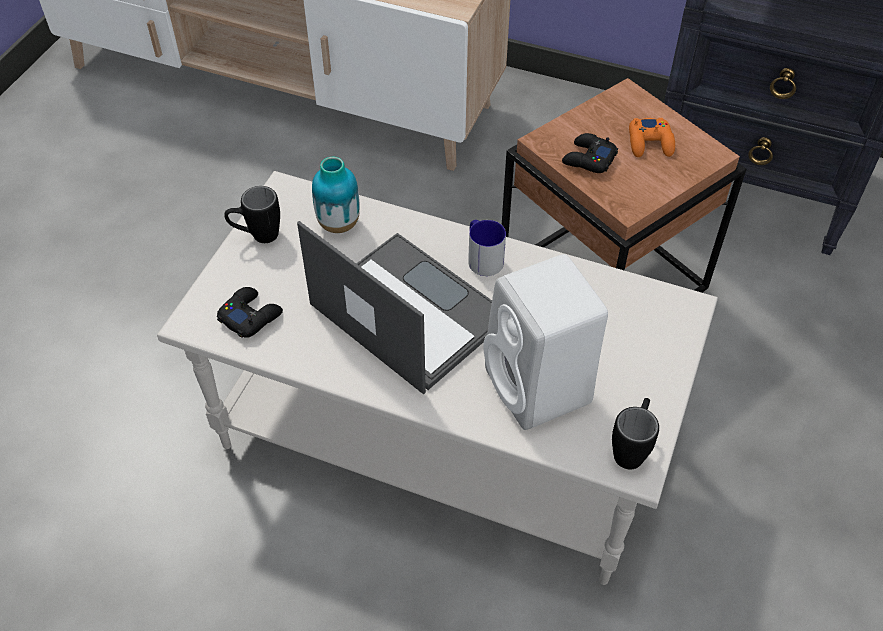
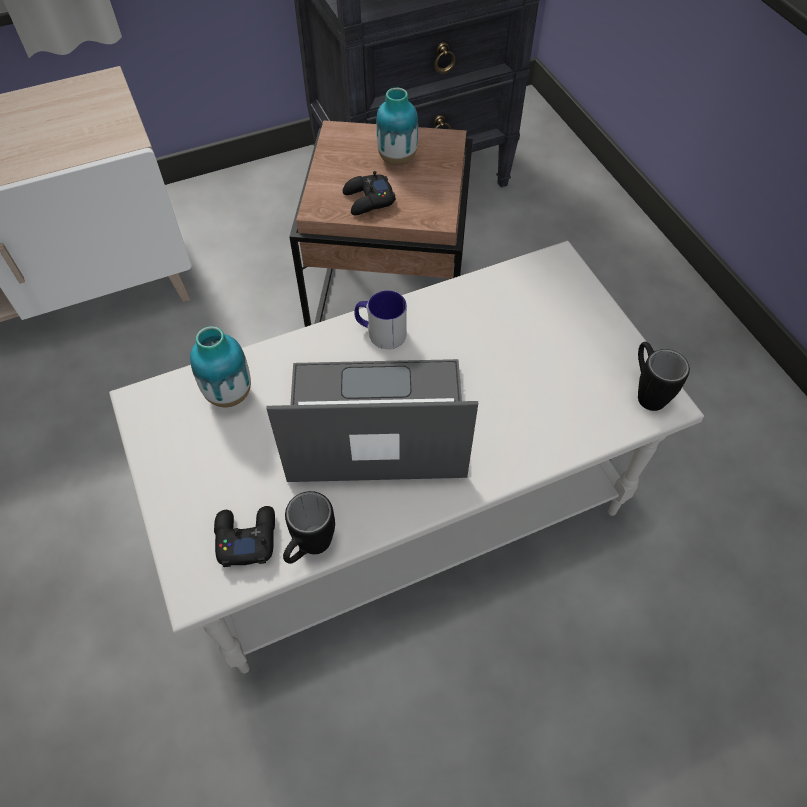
camera: 45 degrees left, 5 degrees up
(257, 236) = (165, 462): black mug -> black mug (309, 549)
(540, 388) = (540, 399): white speaker -> none
(650, 143) = (397, 159): orange game controller -> vase

